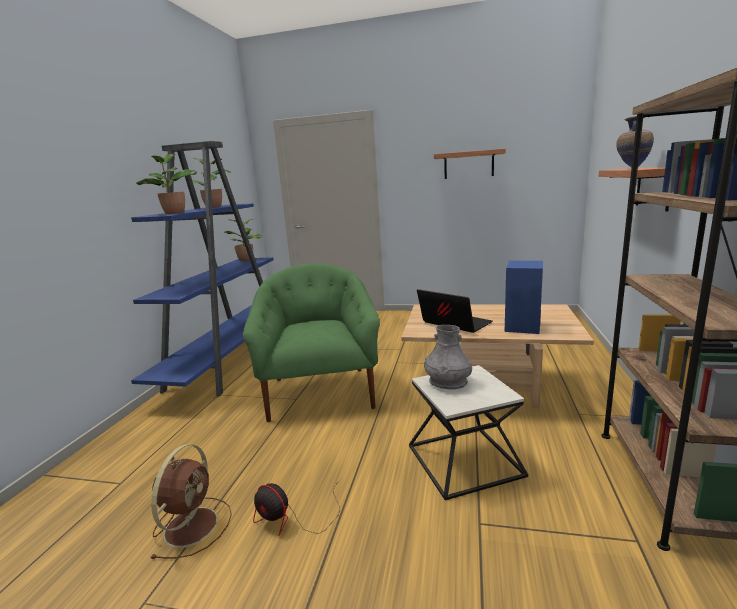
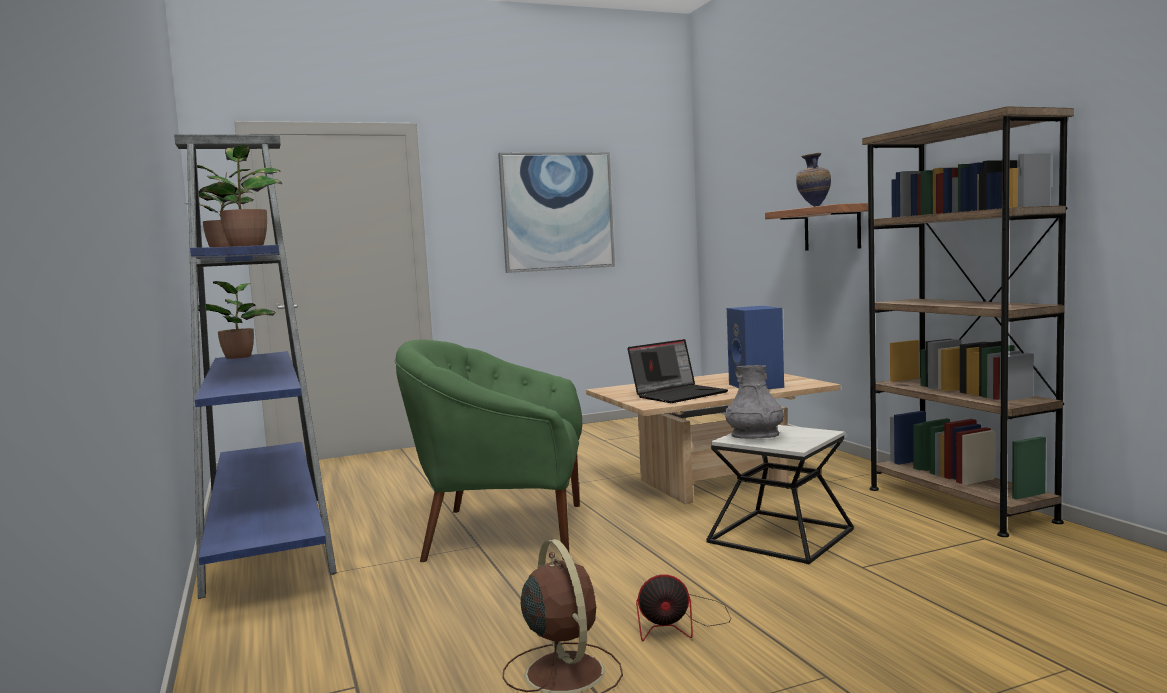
camera: 35 degrees left, 10 degrees down
(320, 392) = (504, 532): green armchair -> green armchair turned 45 degrees counterclockwise
(453, 324) = (679, 394): laptop -> laptop turned 135 degrees clockwise
(468, 165) = (557, 211): shelf -> picture

